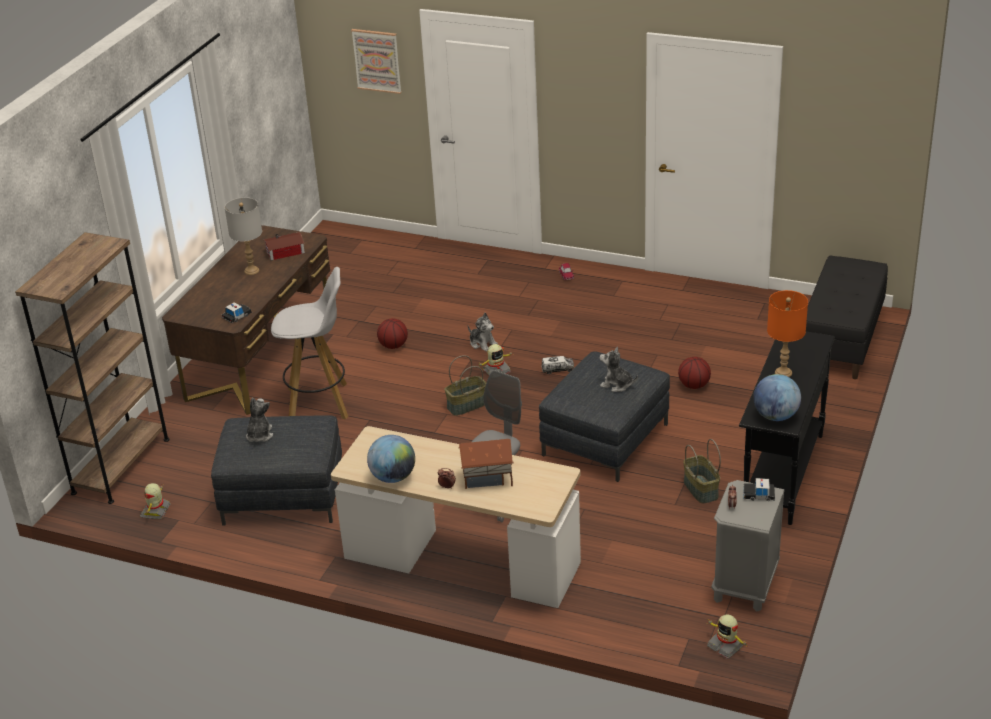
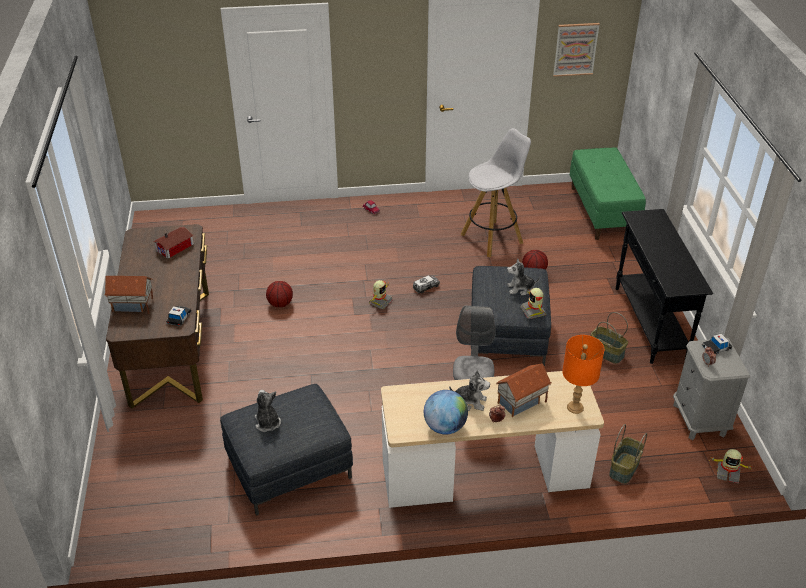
camera: 30 degrees left, 5 degrees up
(121, 466) = (115, 490): brown bookcase -> none
(156, 511) = (183, 523): toy robot -> toy robot (533, 311)
(206, 295) = (133, 306): none -> toy house
(251, 271) = (157, 272): grey table lamp -> none
(320, 403) = (256, 372): white stool -> white stool (492, 238)
(377, 60) = (180, 61): picture -> picture (575, 49)
(467, 406) = (380, 338): basket -> basket (624, 468)
(482, 343) = (351, 282): plush toy -> plush toy (470, 401)
(775, 416) = (685, 282): globe -> none
(783, 373) = (657, 246): orange table lamp -> orange table lamp (575, 407)
(842, 341) = (603, 211): black bench -> green bench

